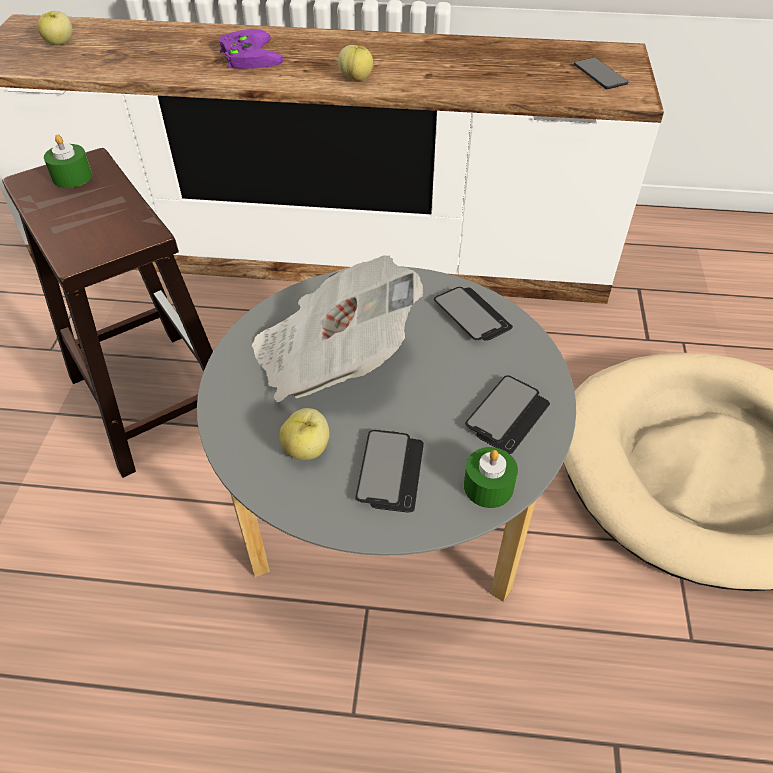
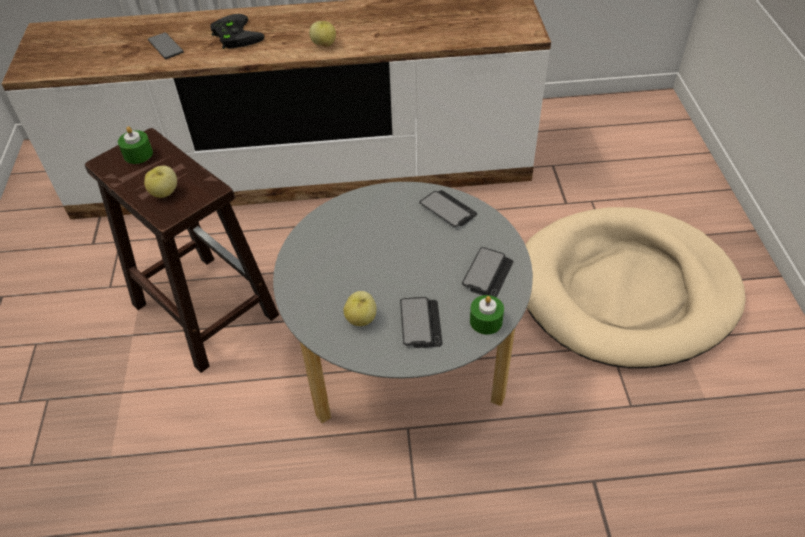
camera: 10 degrees left, 0 degrees up
(60, 43) = (80, 44): apple -> apple (165, 193)
(247, 55) = (234, 35): purple game controller -> black game controller
(333, 359) = (360, 255): newspaper -> none
(600, 74) = (501, 18): phone -> phone (165, 46)

